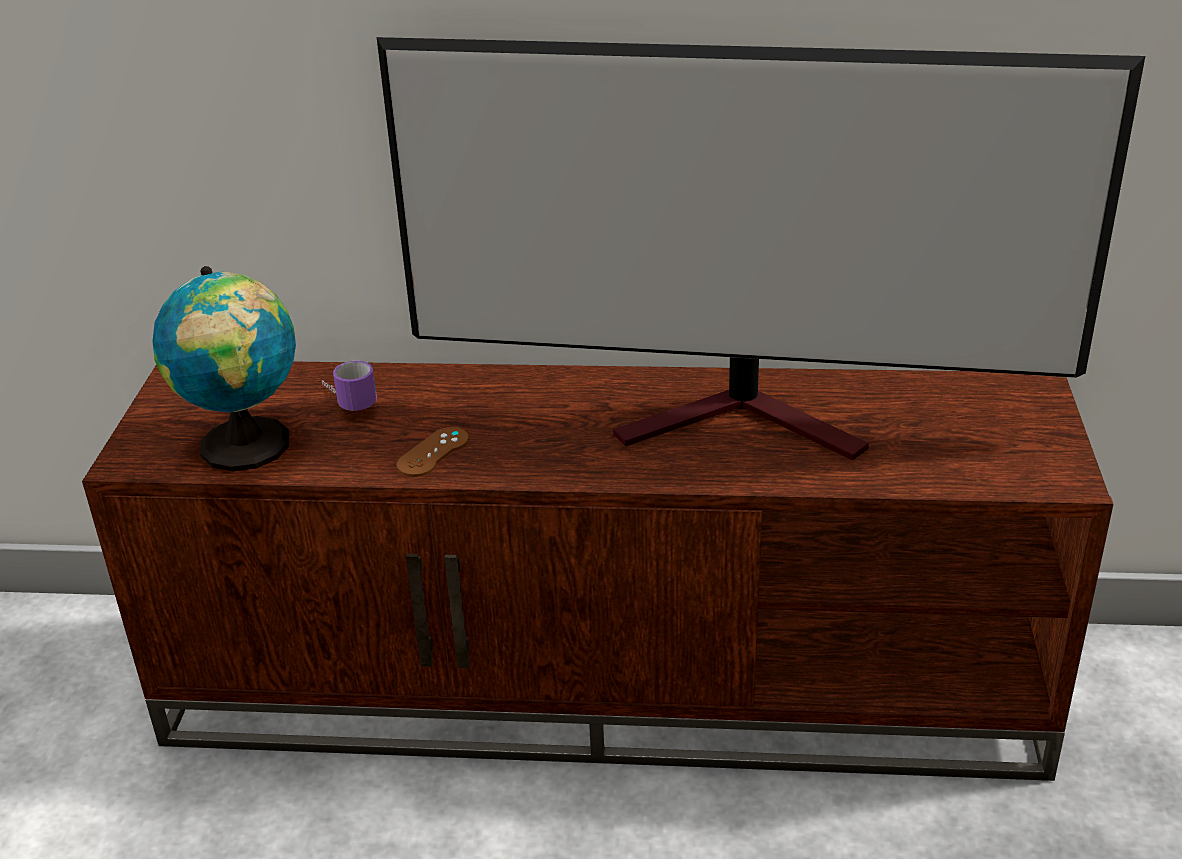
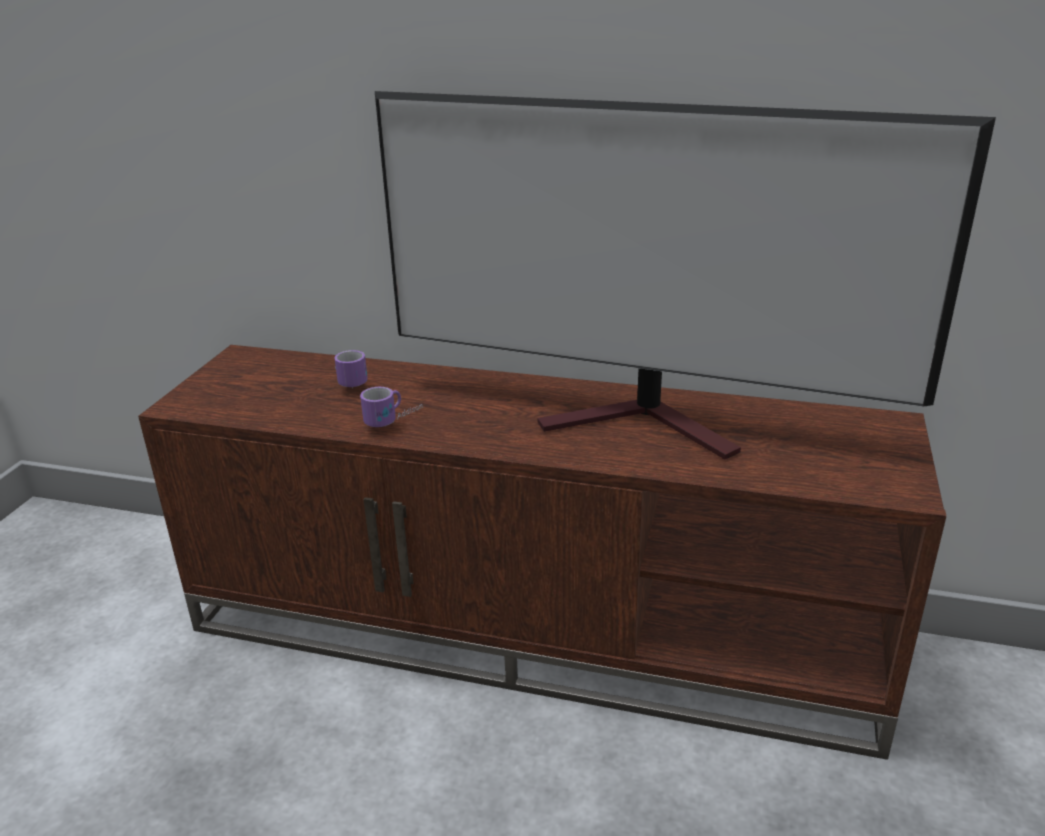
camera: 10 degrees right, 5 degrees down
(248, 448) = (263, 406): globe -> none
(433, 452) = (396, 421): brown game controller -> mug

